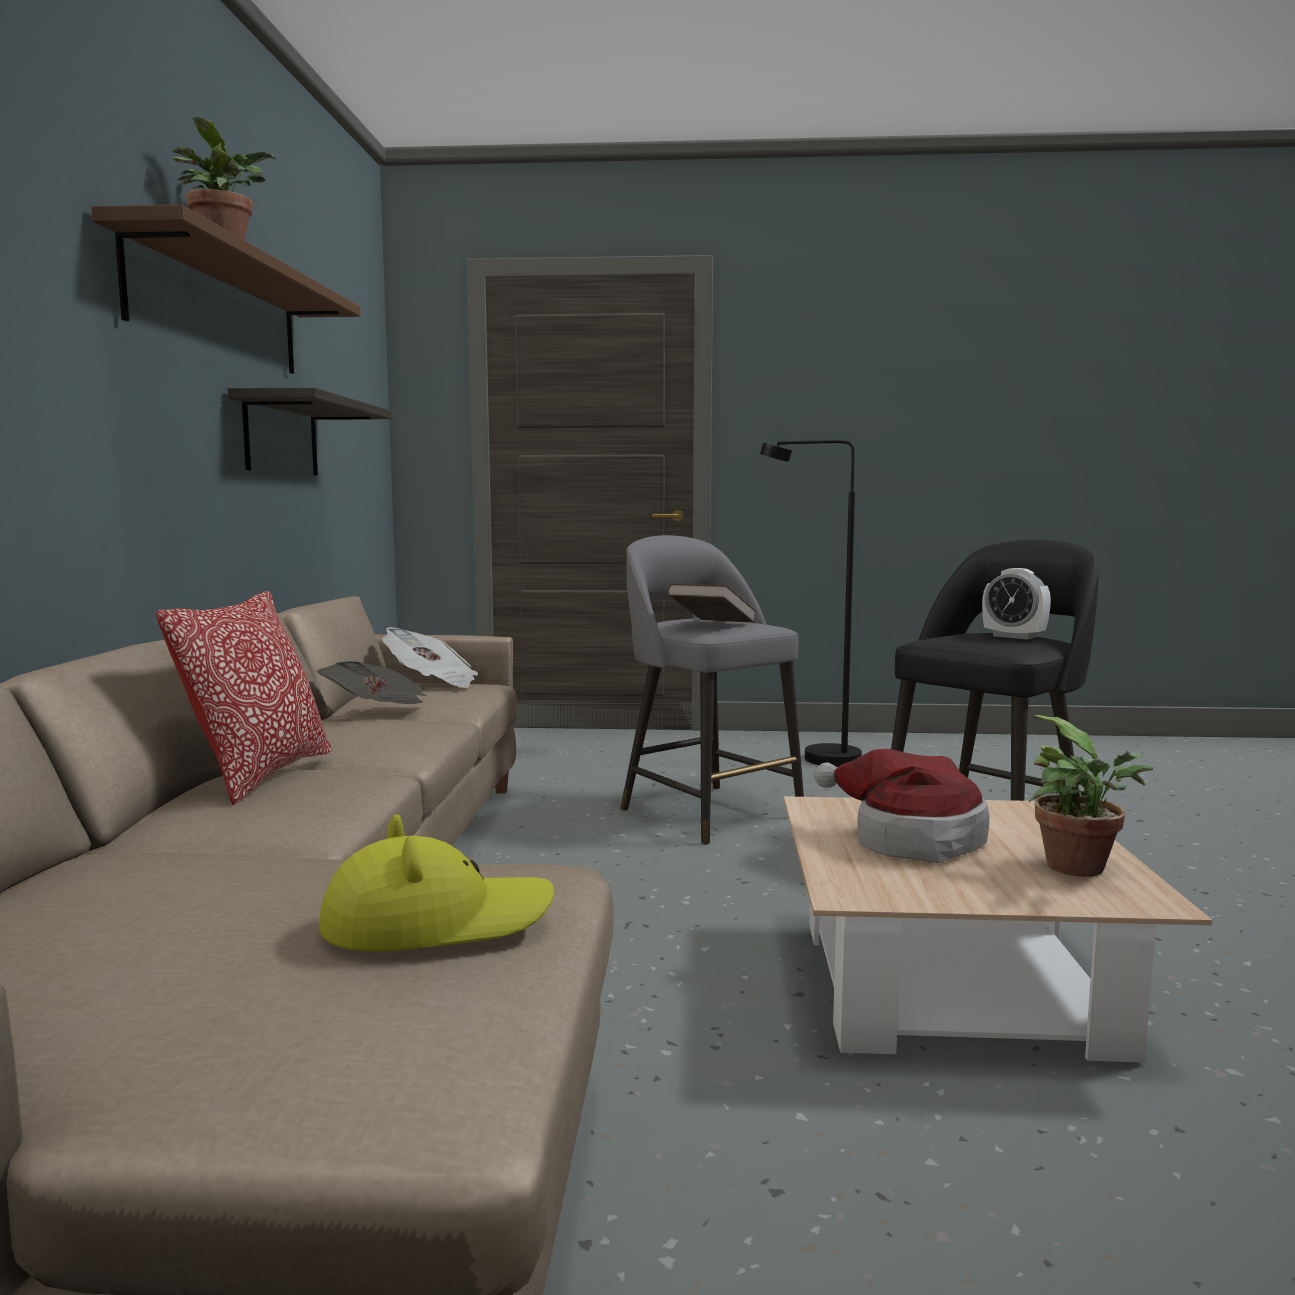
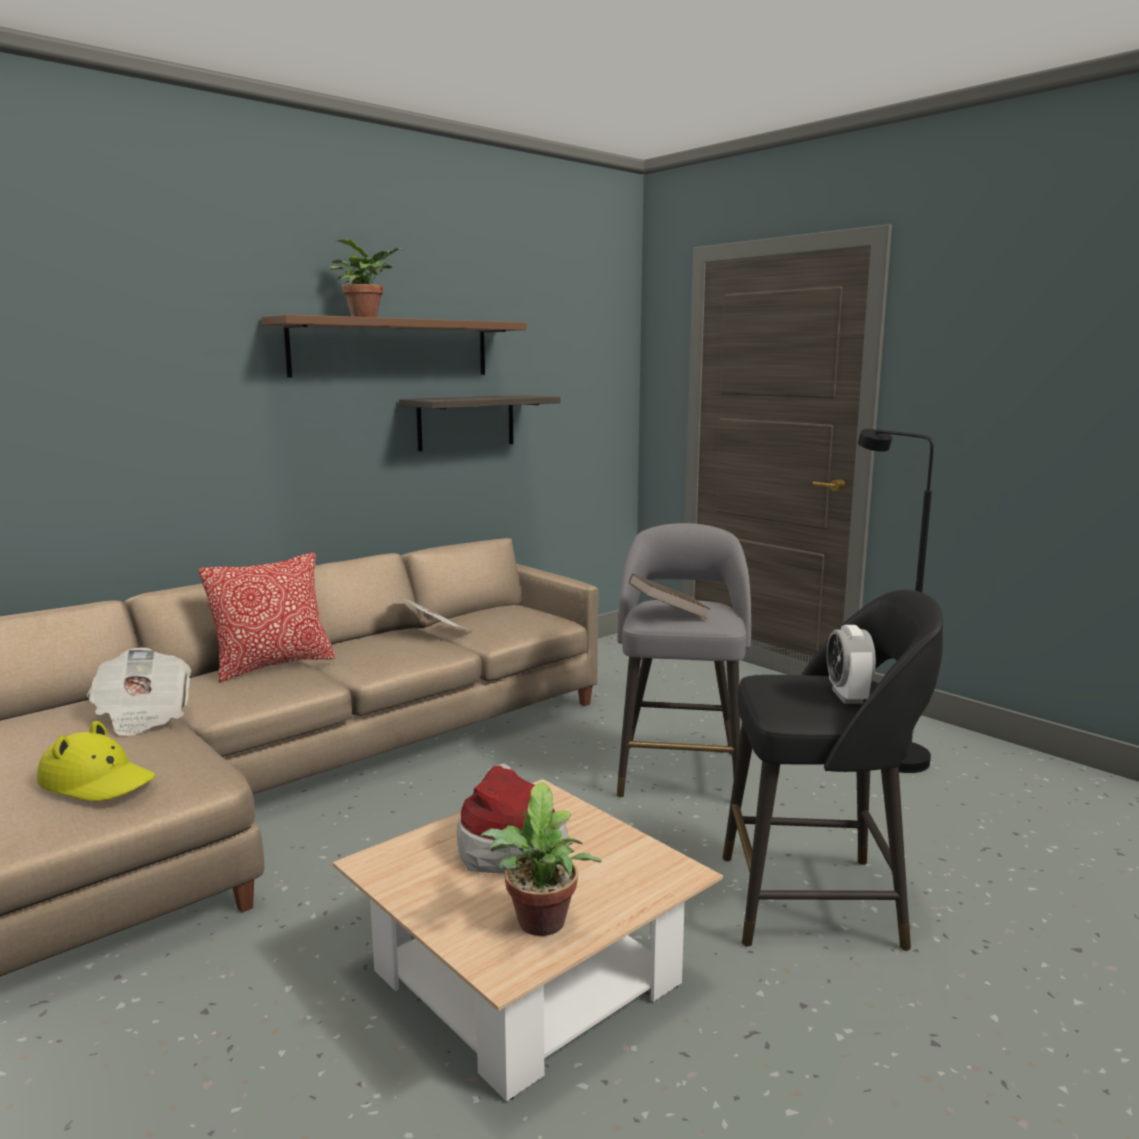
camera: 45 degrees right, 5 degrees up
(432, 683) = (517, 613): newspaper -> newspaper (143, 716)

